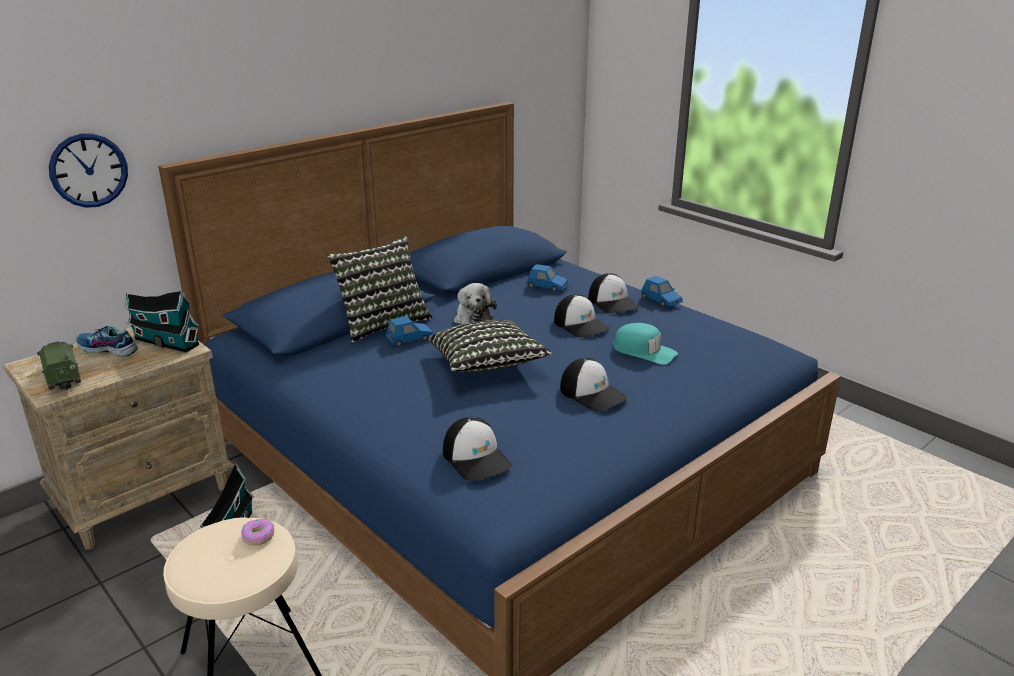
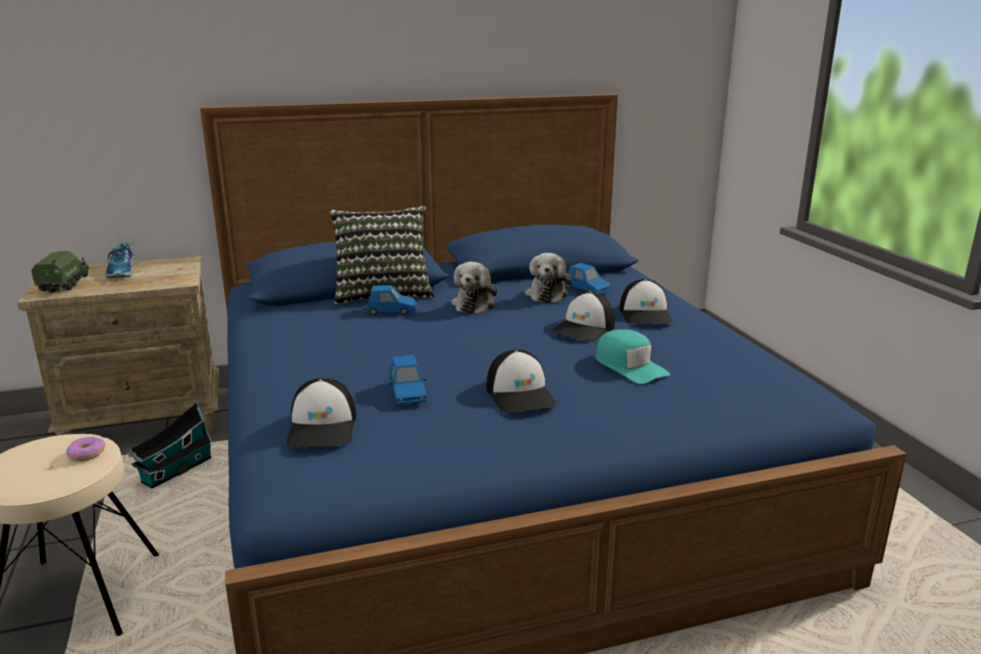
camera: 25 degrees right, 5 degrees down
(88, 170) = (135, 103): wall clock -> none
(107, 349) = (122, 271): shoe -> shoe turned 150 degrees counterclockwise
(165, 341) = (171, 273): toy house -> none
(487, 365) = (438, 346): pillow -> none
(520, 297) = (547, 294): none -> plush toy
(581, 325) = (584, 328): cap -> cap turned 45 degrees clockwise
(660, 300) = (708, 322): blue toy car -> blue toy car (407, 393)

